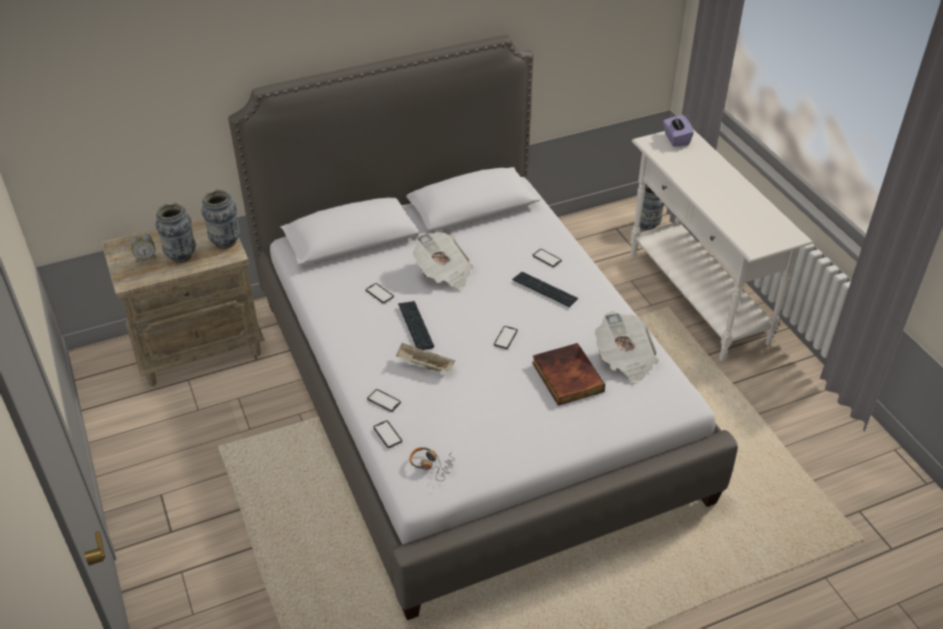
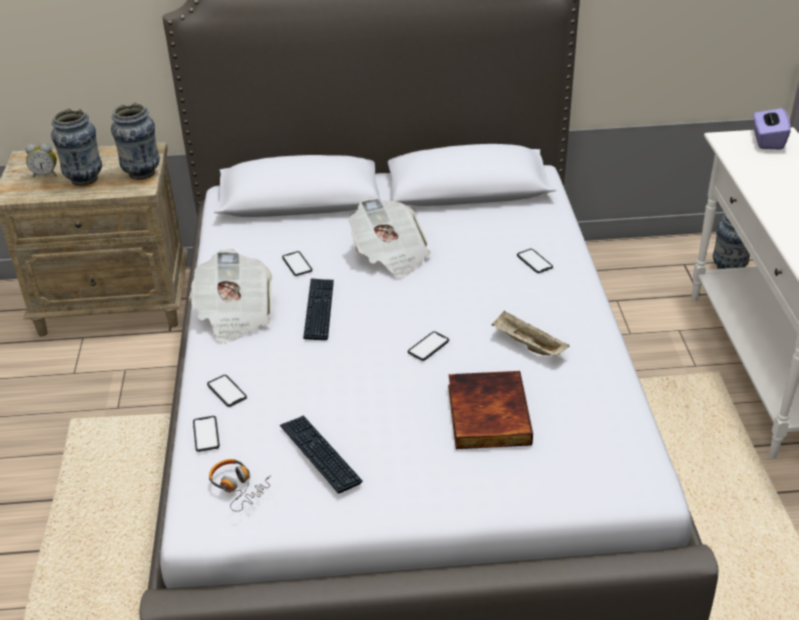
camera: 20 degrees right, 5 degrees down
(424, 365) = (302, 358): beige tray -> beige tray (527, 345)
(544, 290) = (512, 298): keyboard -> keyboard (320, 454)
(625, 360) = (583, 409): newspaper -> newspaper (234, 315)

